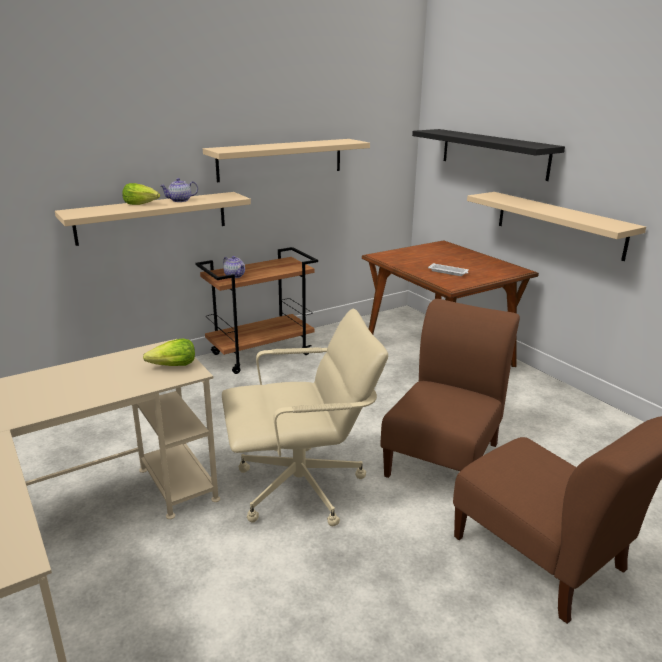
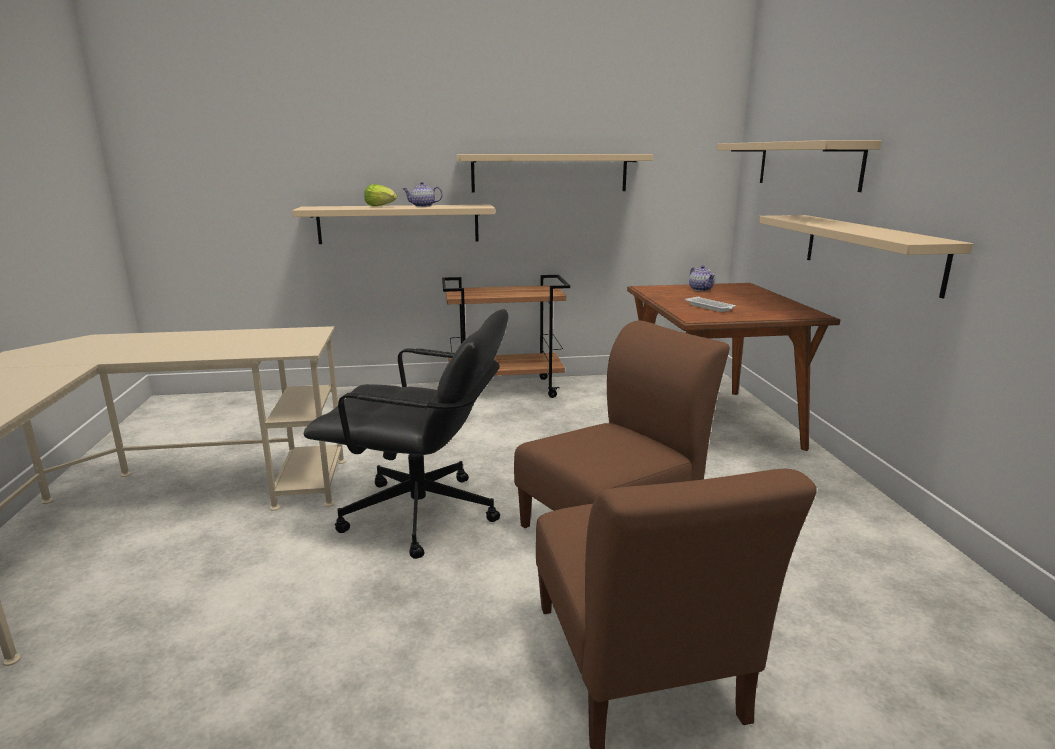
camera: 25 degrees right, 5 degrees down
(173, 366) = (295, 344): lettuce -> none
(235, 276) = (474, 293): teapot -> teapot (701, 289)
(302, 488) = (421, 515): beige office chair -> black office chair
(493, 153) = (807, 164): black shelf -> beige shelf

